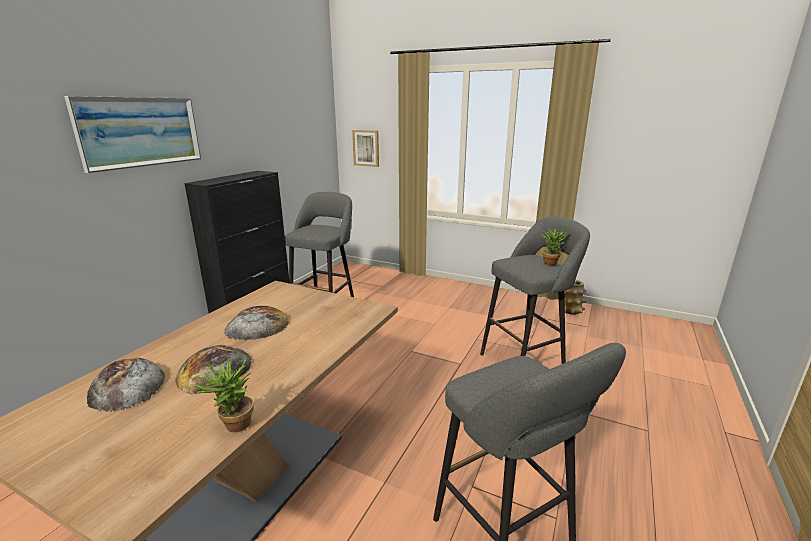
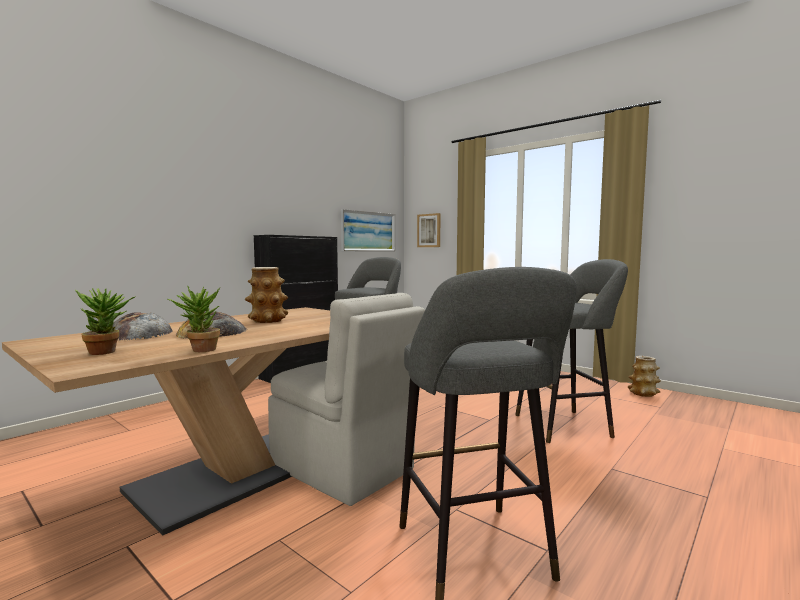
camera: 15 degrees right, 15 degrees down
(140, 132) = (224, 188): picture -> picture (368, 231)
(257, 326) = (267, 320): bread -> vase
(356, 455) = (344, 469): none -> beige chair
(551, 262) = (588, 304): potted plant -> potted plant (108, 352)

